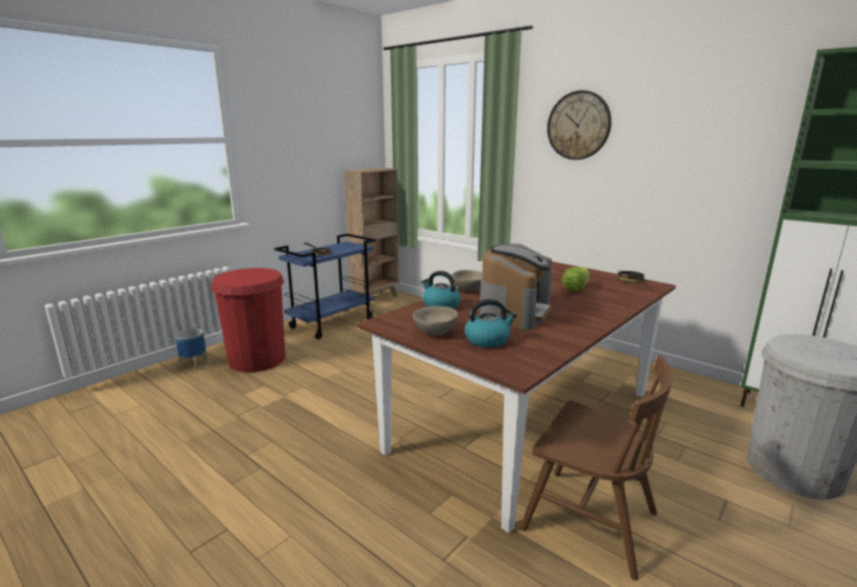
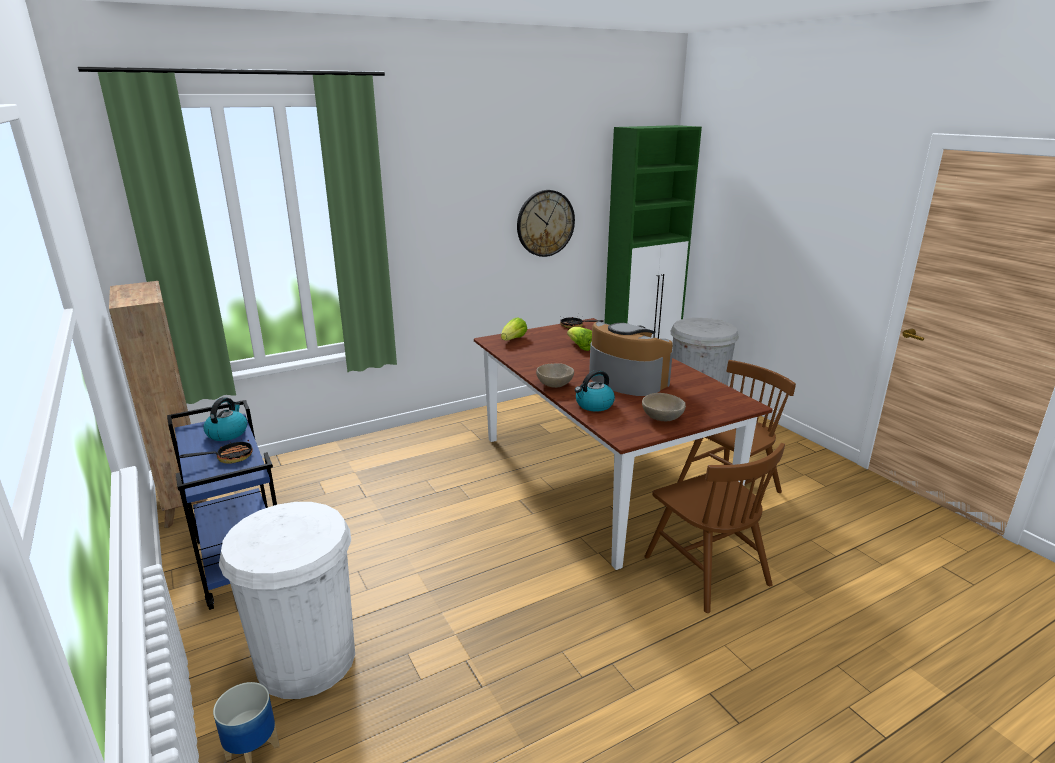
camera: 70 degrees left, 5 degrees up
(257, 359) = (306, 659): red trash can -> white trash can
(406, 512) = (706, 570): none -> brown chair
(488, 340) = (686, 402): kettle -> kettle (227, 433)
(554, 268) = (513, 339): none -> lettuce
(578, 125) = (442, 187): wall clock -> wall clock (545, 223)

